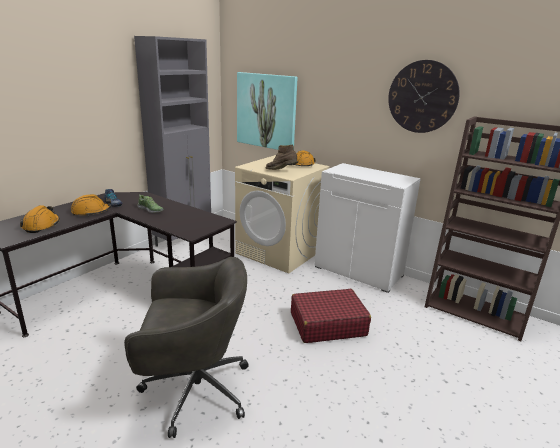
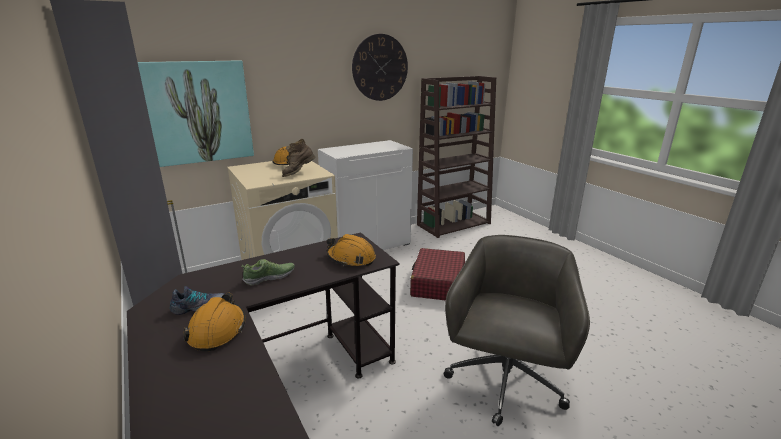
camera: 65 degrees left, 0 degrees up
(41, 225) = (231, 390): orange hard hat -> orange hard hat (351, 258)

